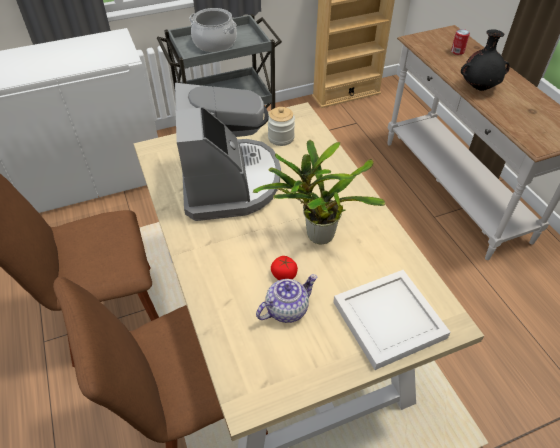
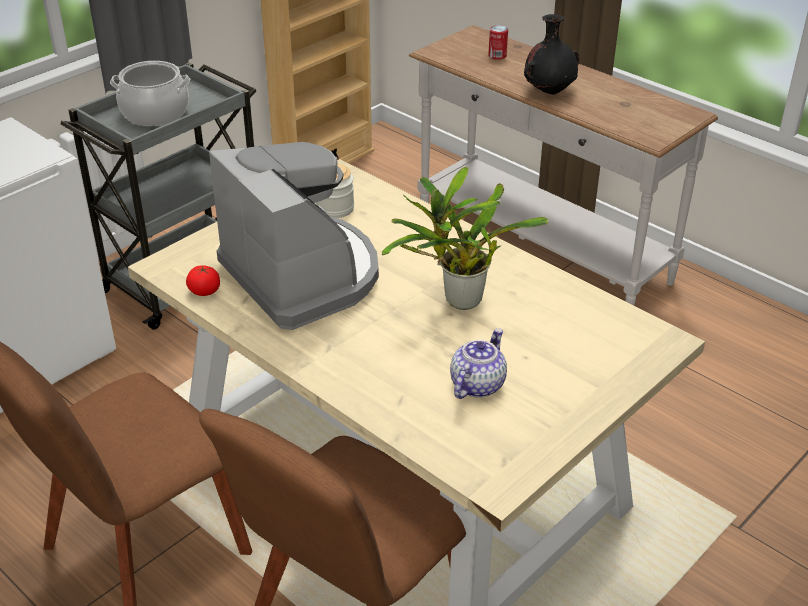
camera: 25 degrees left, 10 degrees down
(284, 275) = (449, 352): tomato -> tomato (204, 291)
(390, 320) = (600, 358): white tray -> none

